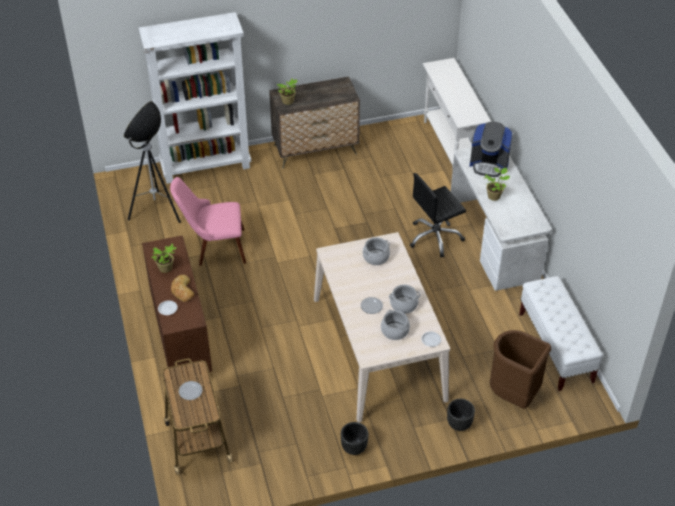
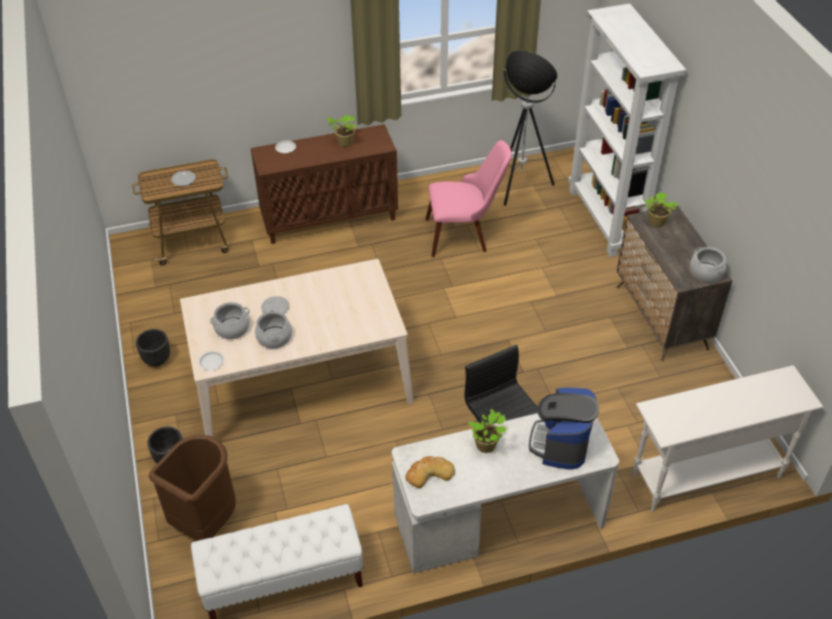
camera: 90 degrees right, 0 degrees up
(182, 290) = (311, 156): bread -> bread (429, 473)
(213, 248) = (465, 234): pink chair -> pink chair turned 90 degrees clockwise
(376, 257) = (360, 312): cooking pot -> cooking pot (705, 272)

